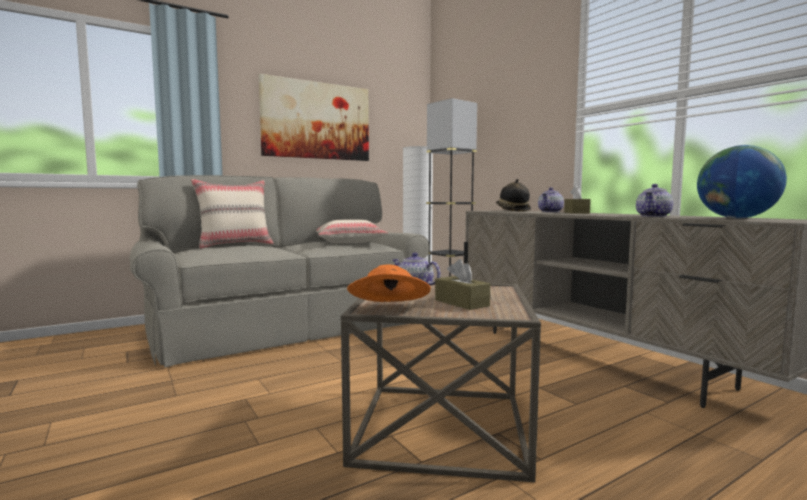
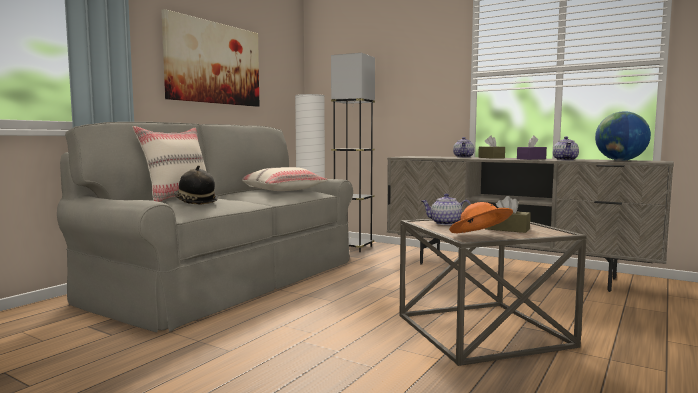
camera: 25 degrees left, 0 degrees up
(512, 211) = (426, 156): hat -> hat (195, 202)
(616, 214) = (531, 159): none -> purple tissue box

